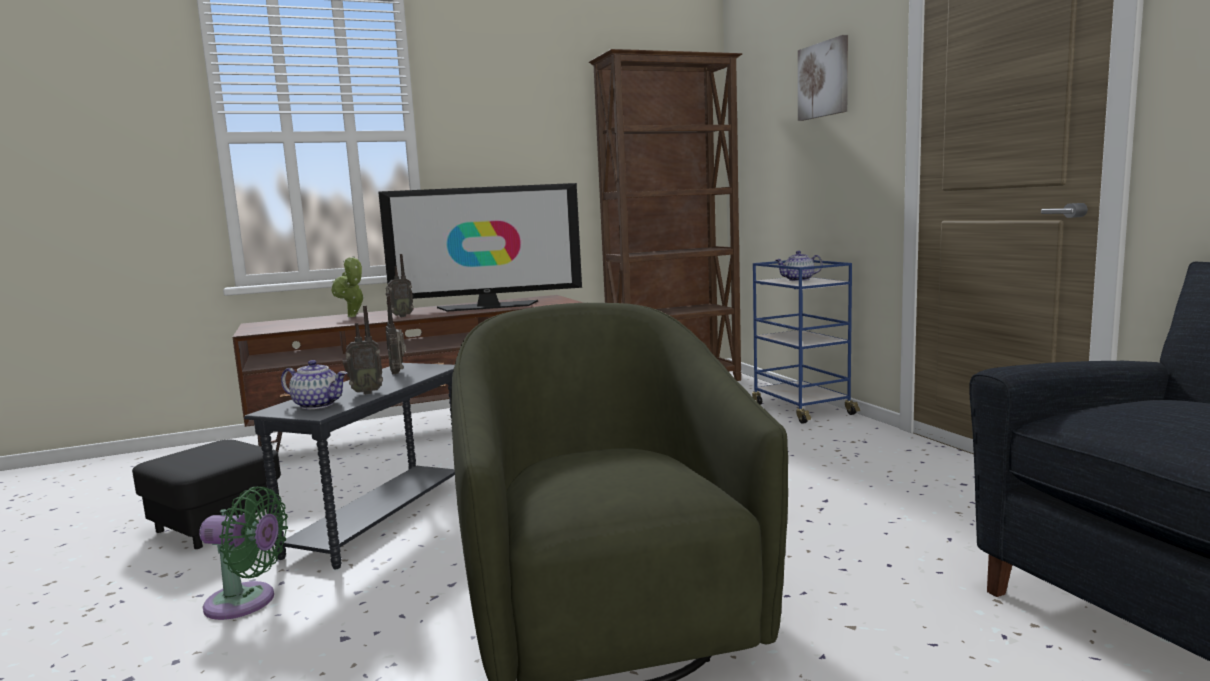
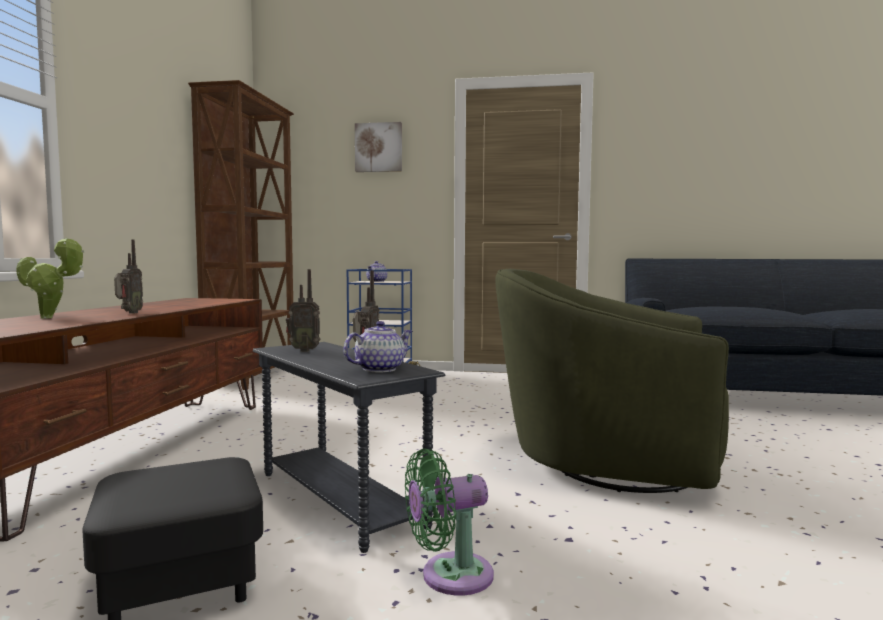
camera: 60 degrees left, 5 degrees down
(246, 602) = (449, 576): green fan -> green fan turned 150 degrees counterclockwise
(488, 306) = (181, 304): television -> none

